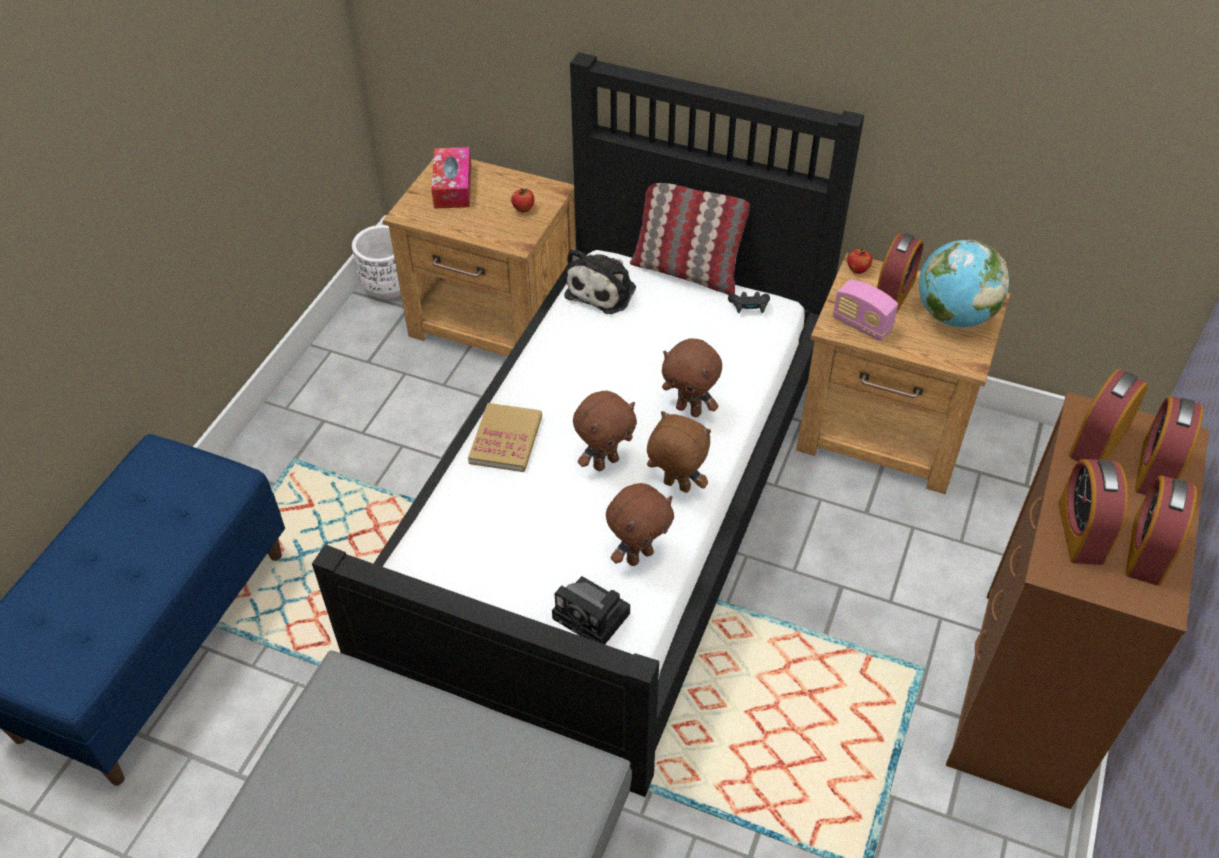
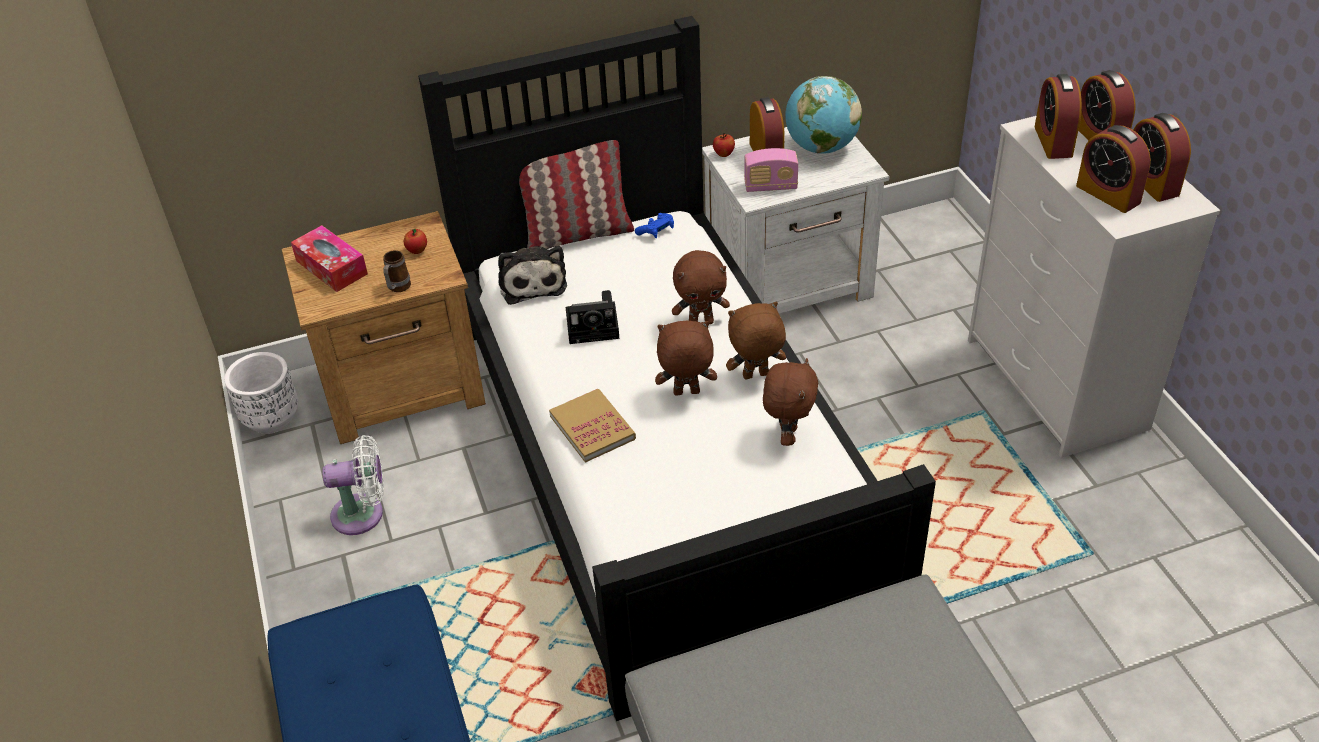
camera: 40 degrees left, 5 degrees down
(367, 400) = (363, 514): none -> white fan
(475, 232) = (397, 289): none -> mug
(594, 617) = (808, 494): camera -> camera (595, 327)
(605, 462) = (686, 393): brown plush toy -> brown plush toy turned 105 degrees counterclockwise
(749, 307) = (656, 231): black game controller -> blue game controller
(886, 432) = (791, 282): brown nightstand -> white nightstand
(1026, 697) = (1057, 384): brown dresser -> white dresser

